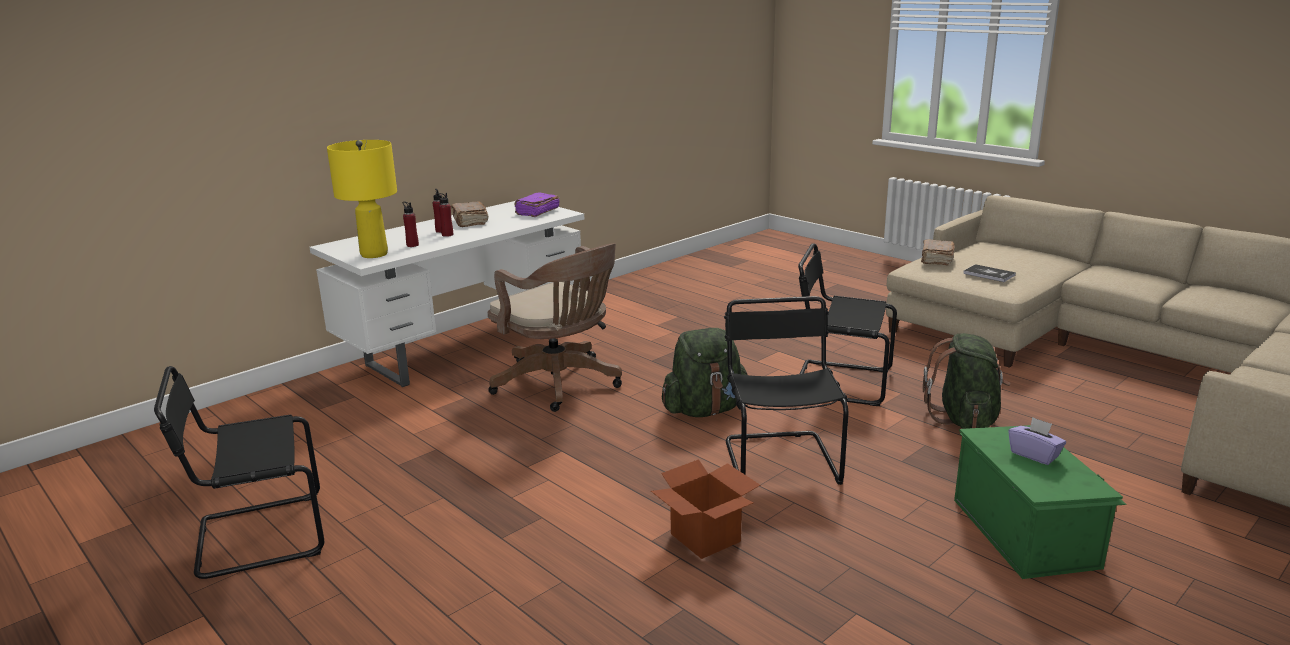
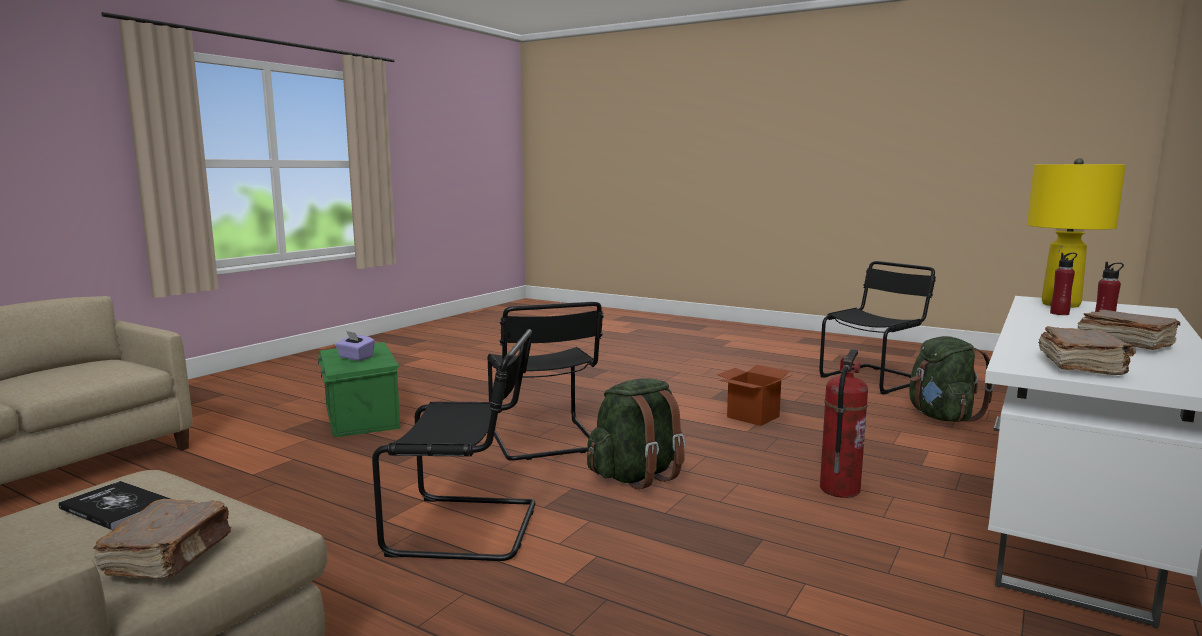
camera: 165 degrees right, 10 degrees down
(447, 235) = (1071, 325): red bottle -> none
(537, 212) = (1081, 366): purple book -> brown book
(560, 384) = (839, 489): brown office chair -> fire extinguisher
(705, 537) = (591, 398): cardboard box -> cardboard box (753, 417)
(964, 419) = (328, 493): green backpack -> green backpack (941, 417)

